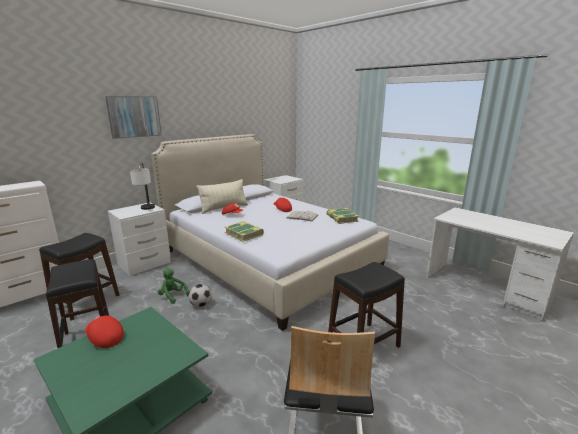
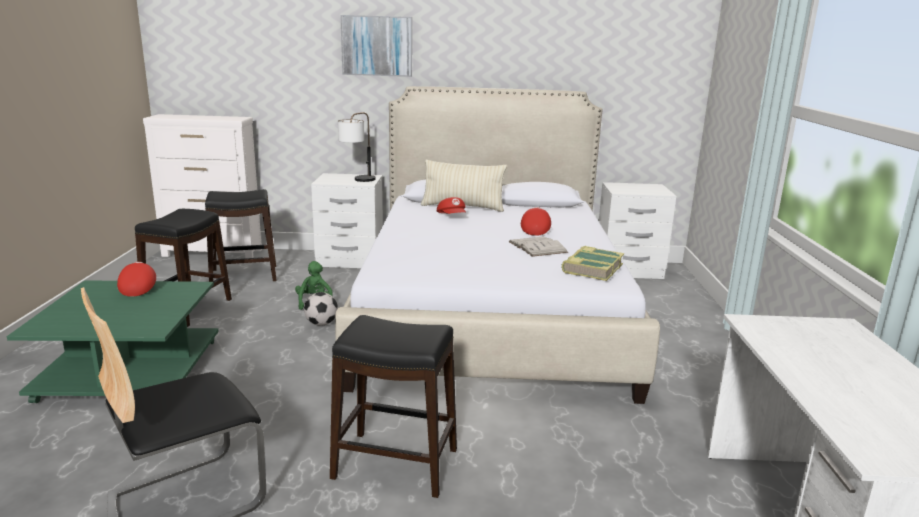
camera: 45 degrees right, 0 degrees up
(244, 234) = (402, 240): book -> none

